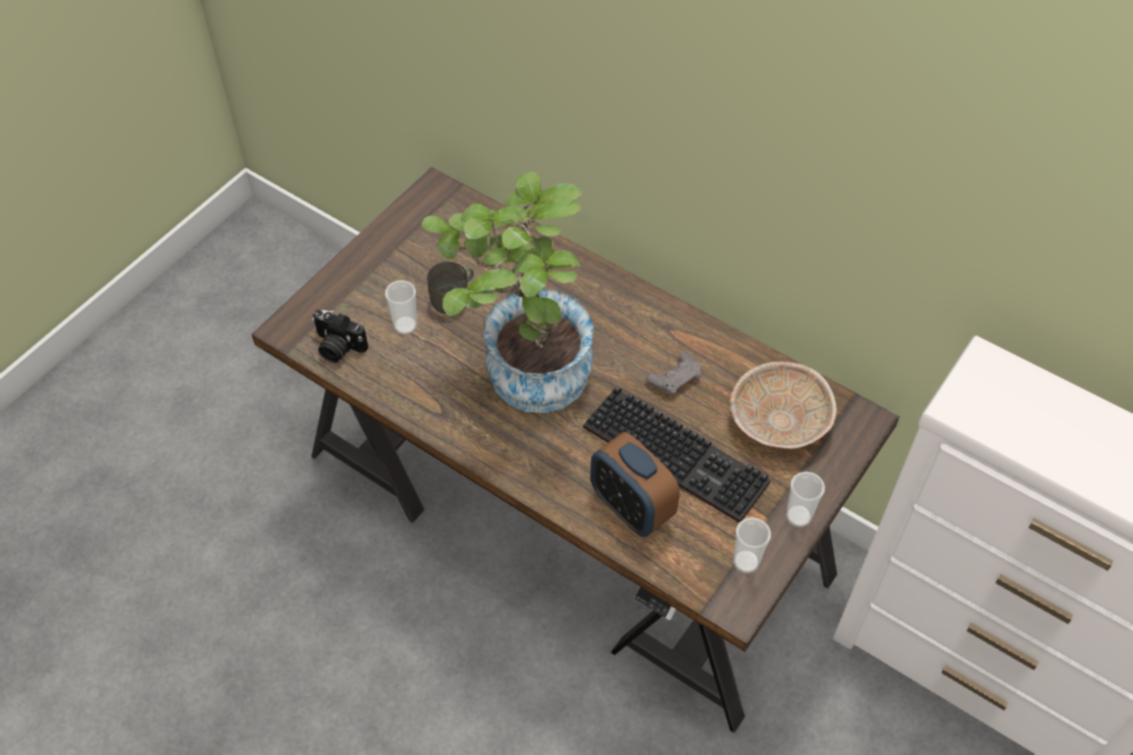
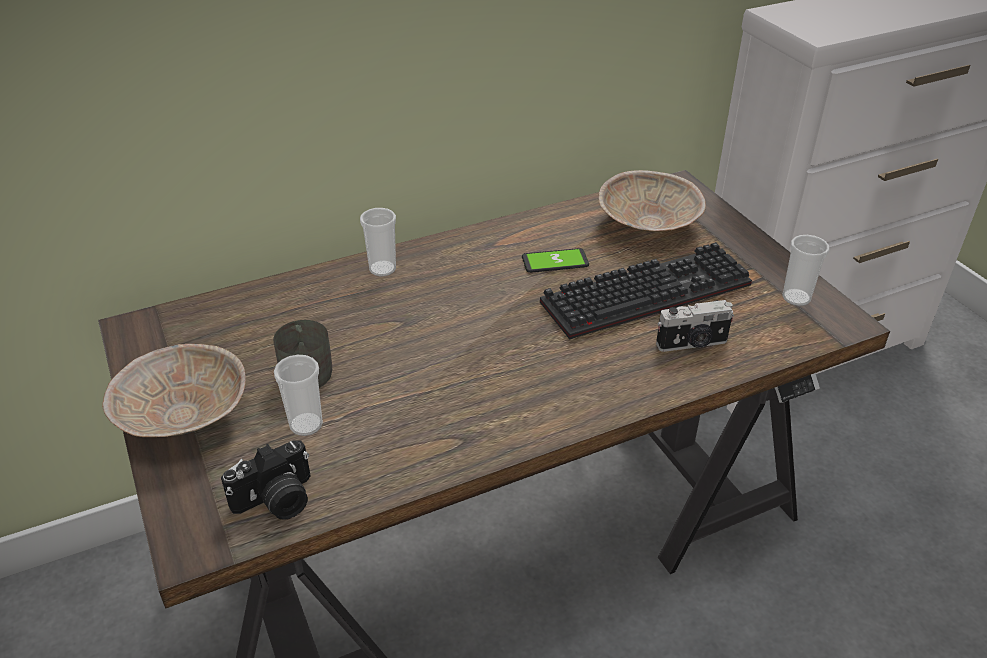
camera: 60 degrees left, 15 degrees down
(377, 262) = (183, 414): none -> beige bowl
(522, 370) = (458, 355): potted plant -> none
(631, 507) = (692, 344): alarm clock -> camera
(675, 378) = (555, 262): grey game controller -> phone
(798, 516) = (760, 252): cup -> cup (382, 269)

